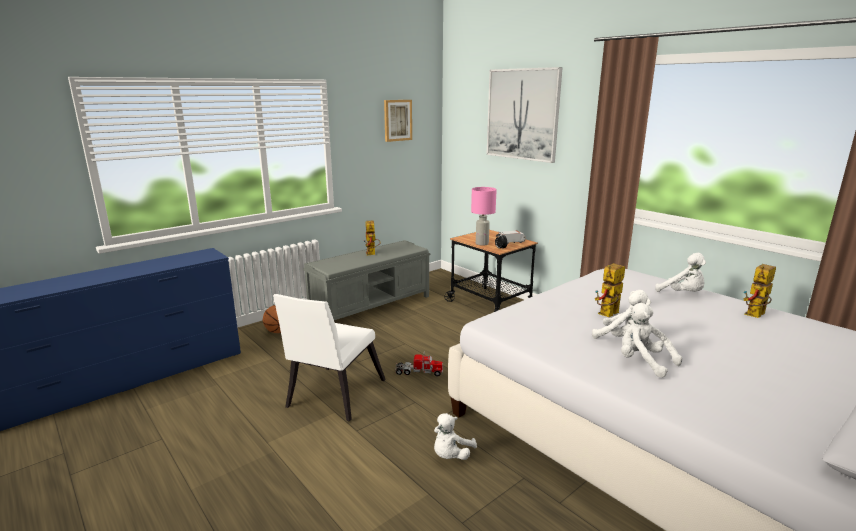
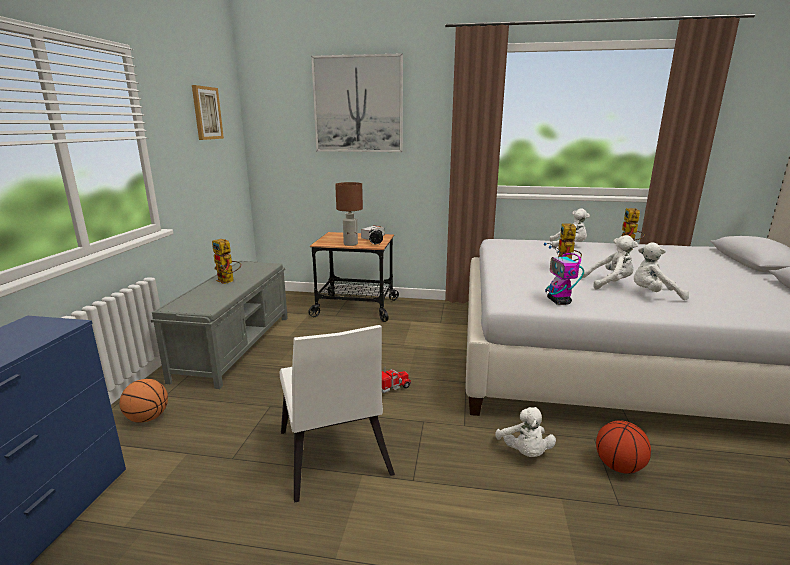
camera: 40 degrees left, 0 degrees up
(482, 244) = (351, 244): pink table lamp -> brown table lamp
(507, 504) = (618, 467): none -> basketball
(530, 336) = (559, 301): none -> toy robot

